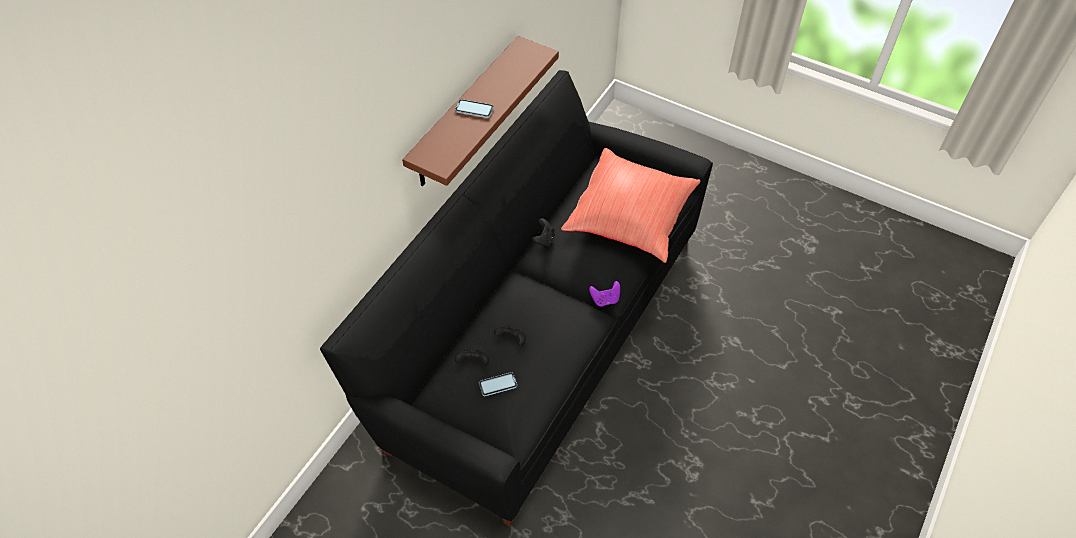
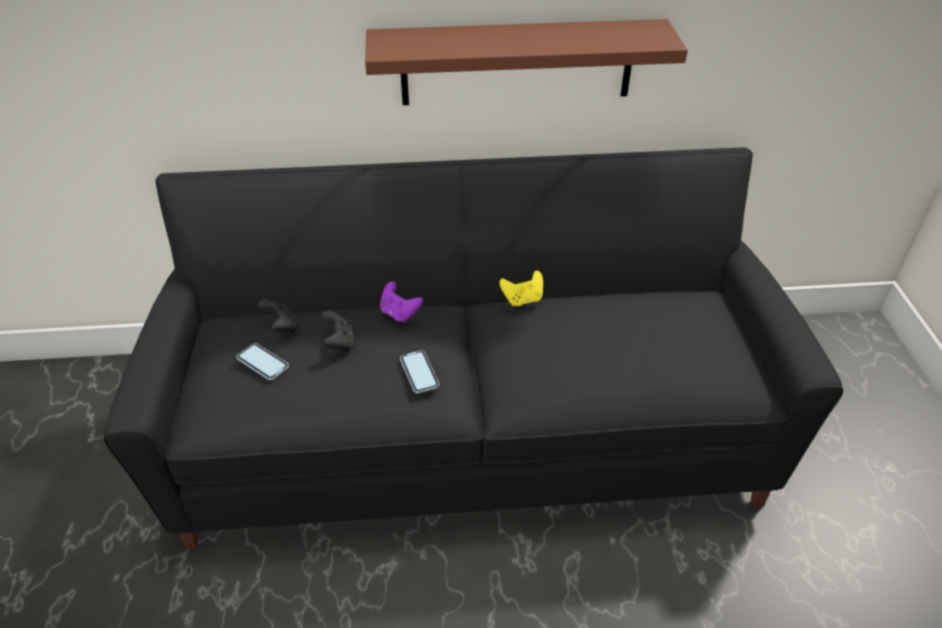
camera: 55 degrees right, 10 degrees down
(474, 109) = (501, 37): phone -> phone (419, 373)
(544, 240) = (522, 299): black game controller -> yellow game controller
(605, 299) = (489, 403): purple game controller -> purple game controller (399, 313)
(631, 219) = (641, 358): red pillow -> none

